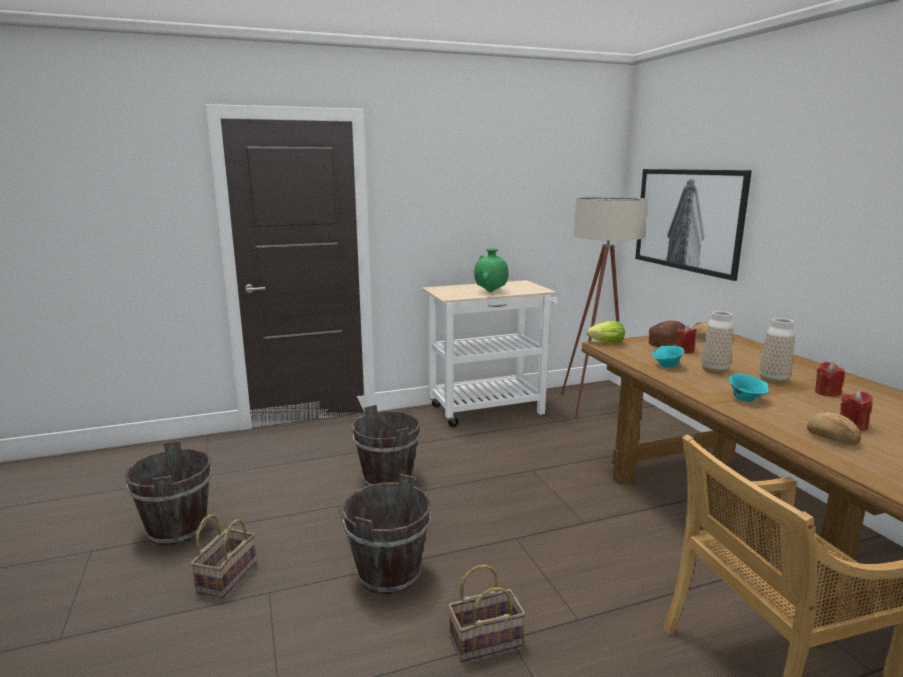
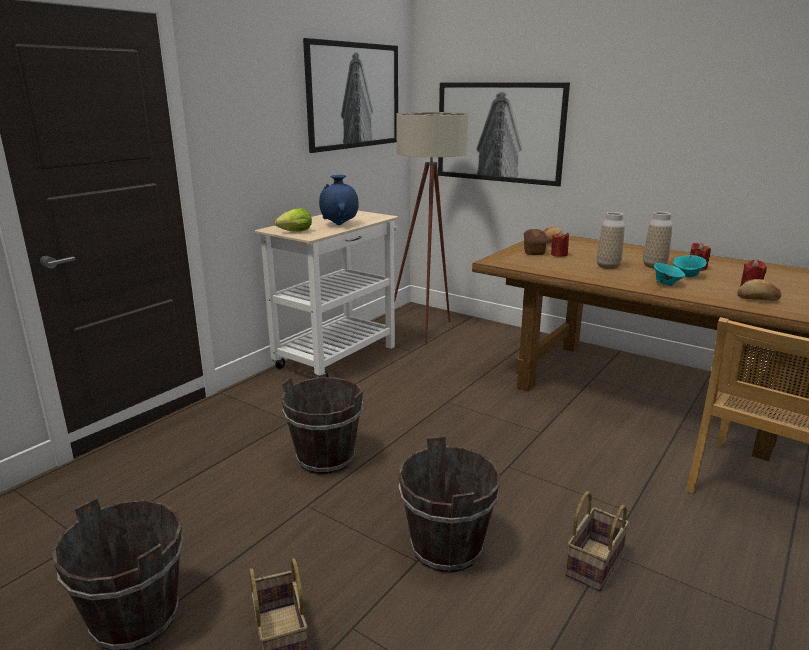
camera: 35 degrees left, 5 degrees up
(491, 292) = (339, 225): green vase -> blue vase
(546, 180) = (353, 96): none -> picture
(604, 343) = (491, 259): lettuce -> lettuce (293, 232)
(666, 366) = (572, 270): turquoise bowl -> turquoise bowl (688, 276)

